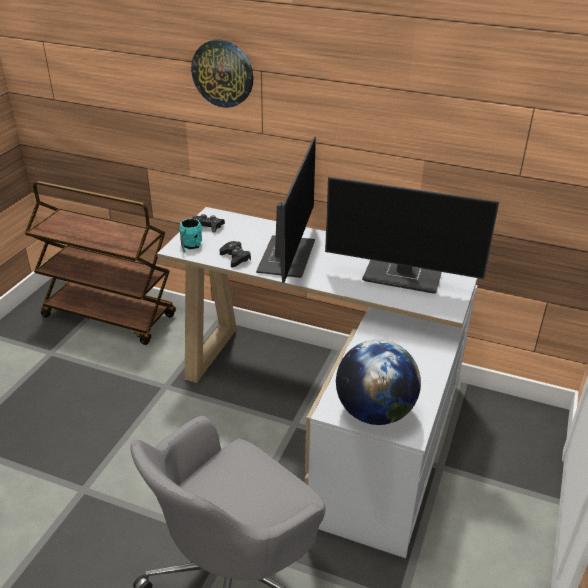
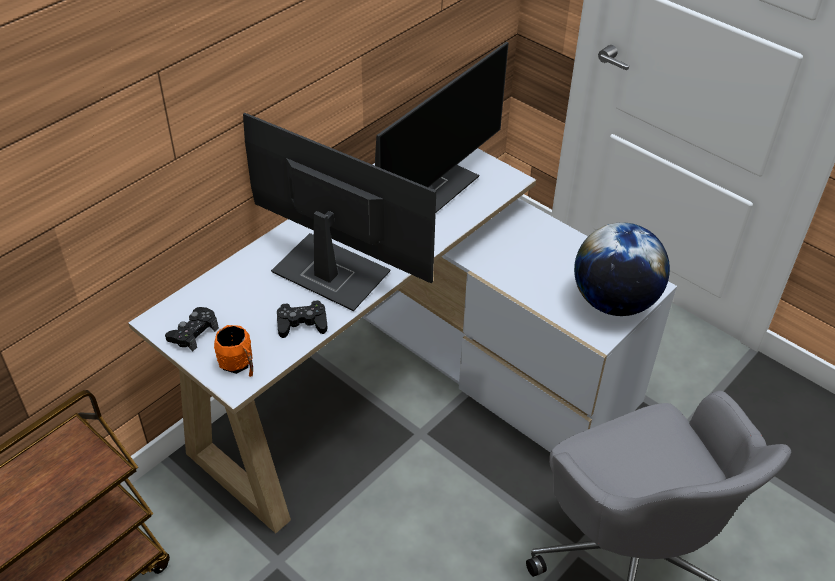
camera: 70 degrees left, 10 degrees up
(190, 246) = (239, 365): turquoise mug -> orange mug
(223, 73) = (107, 111): wall clock -> none

